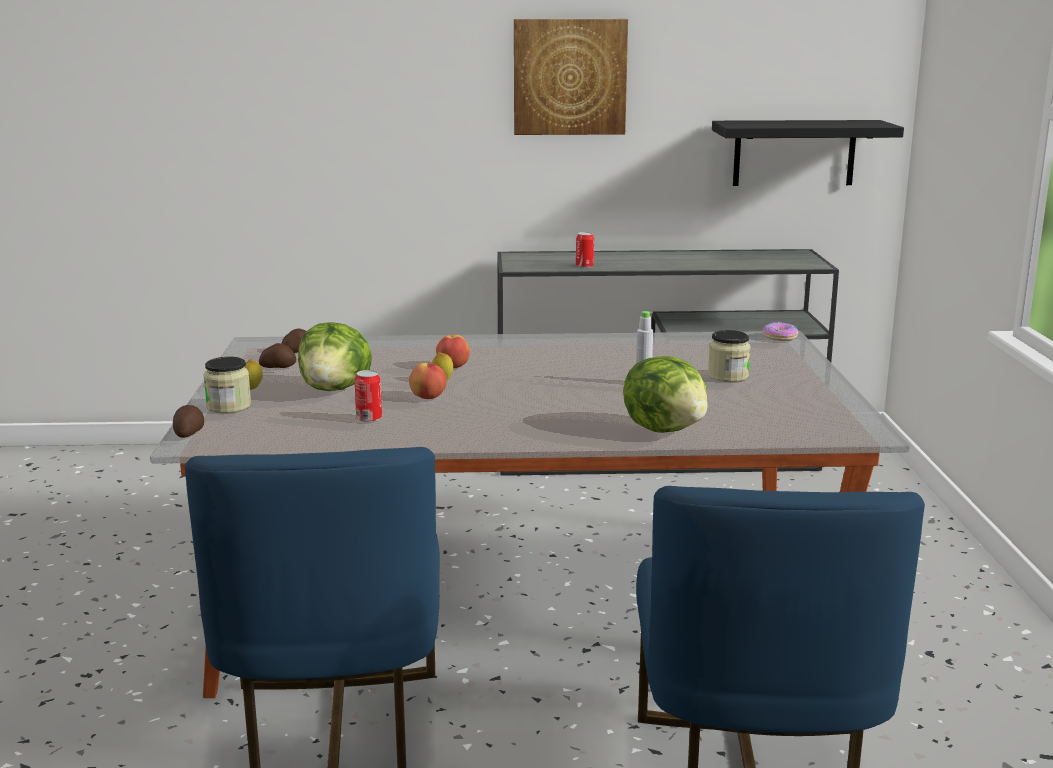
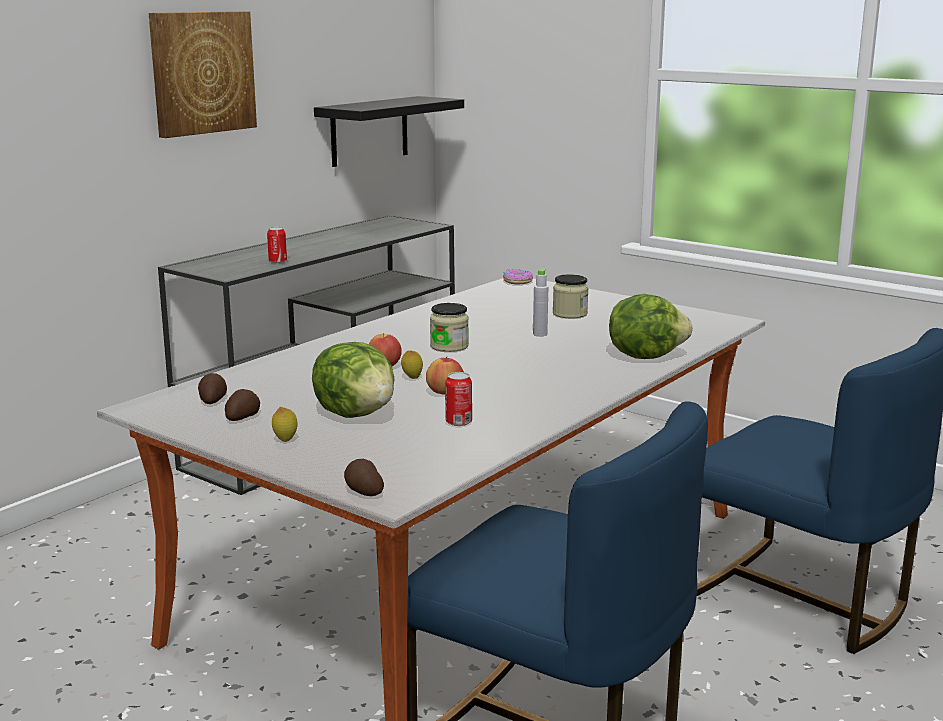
camera: 50 degrees left, 0 degrees up
(229, 406) = (317, 460): jar -> jar (449, 346)

